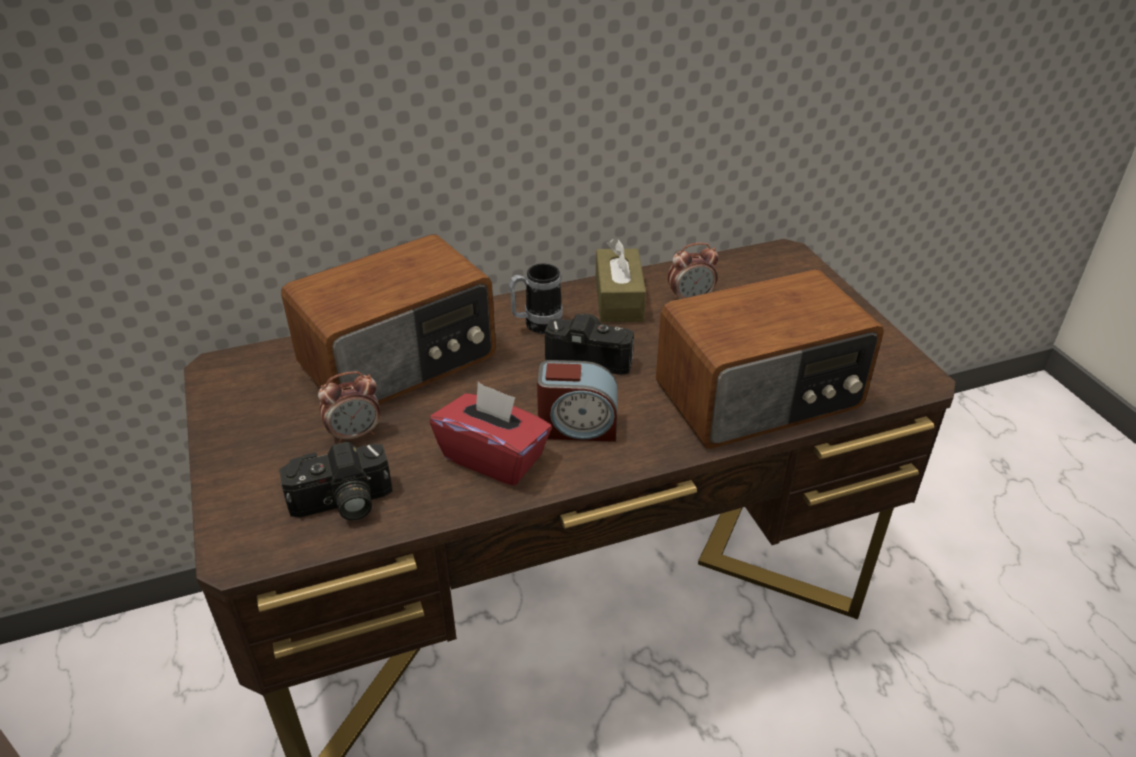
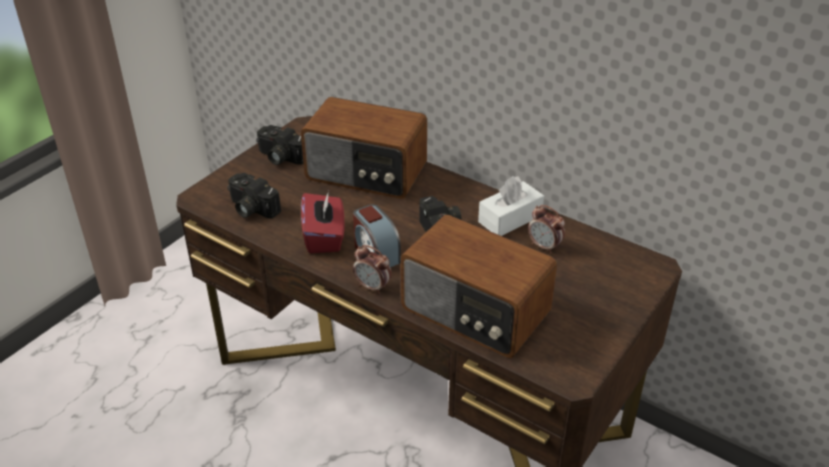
camera: 55 degrees right, 0 degrees up
(258, 423) = (280, 157): none -> camera
(355, 434) = (299, 188): alarm clock -> alarm clock (373, 287)
(536, 325) = (448, 201): mug -> none
(619, 299) = (510, 219): brown tissue box -> white tissue box

